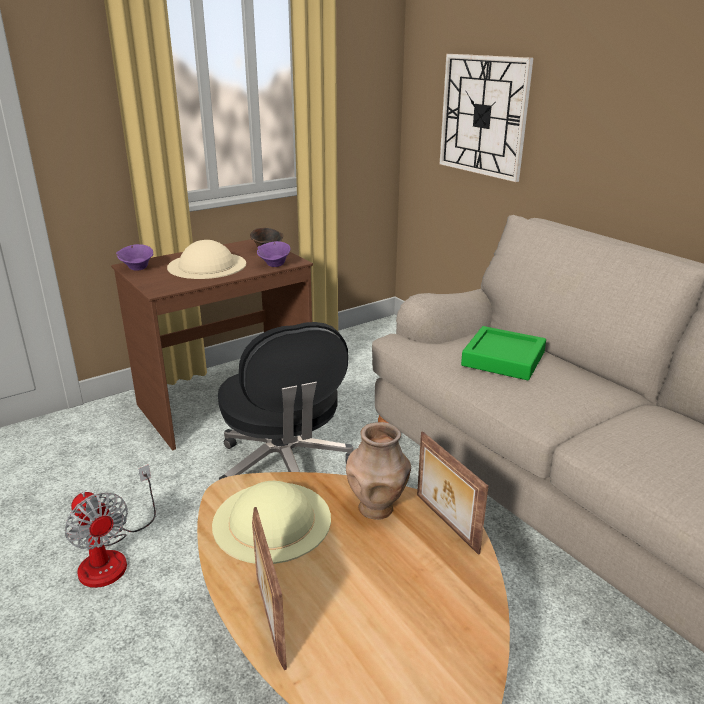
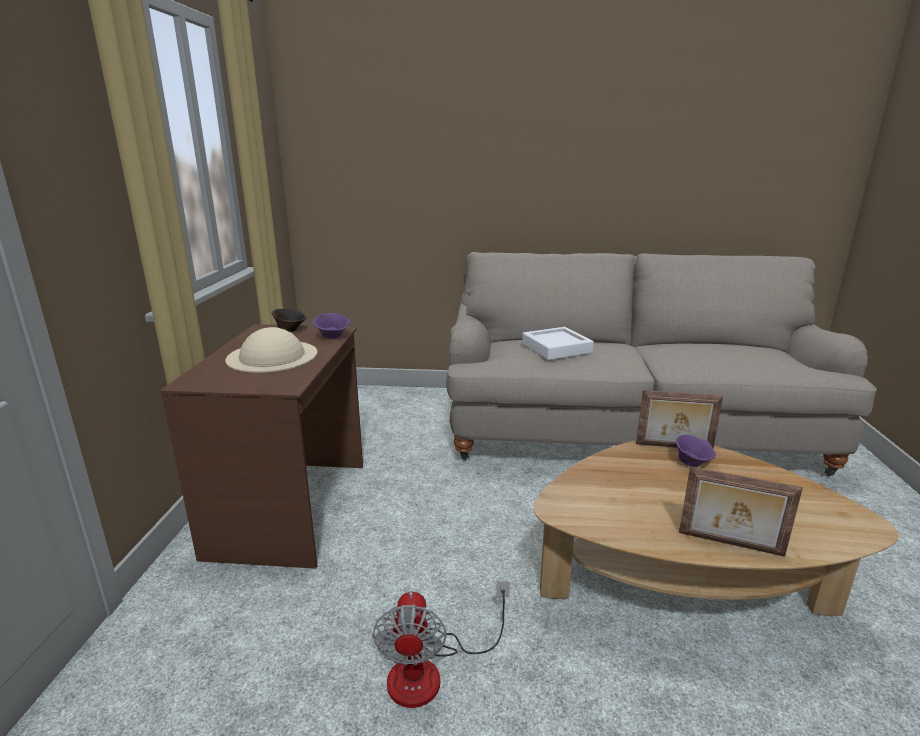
camera: 50 degrees left, 5 degrees down
(112, 556) = (431, 672): fan -> fan turned 90 degrees clockwise
(138, 268) = (206, 381): purple bowl -> purple bowl (692, 463)
(272, 520) = (614, 504): beige hat -> none
(284, 469) = (431, 519): black office chair -> none
(377, 508) = (637, 462): brown vase -> none
(483, 116) = (392, 182): wall clock -> none
(503, 359) = (556, 348): green tray -> white tray

